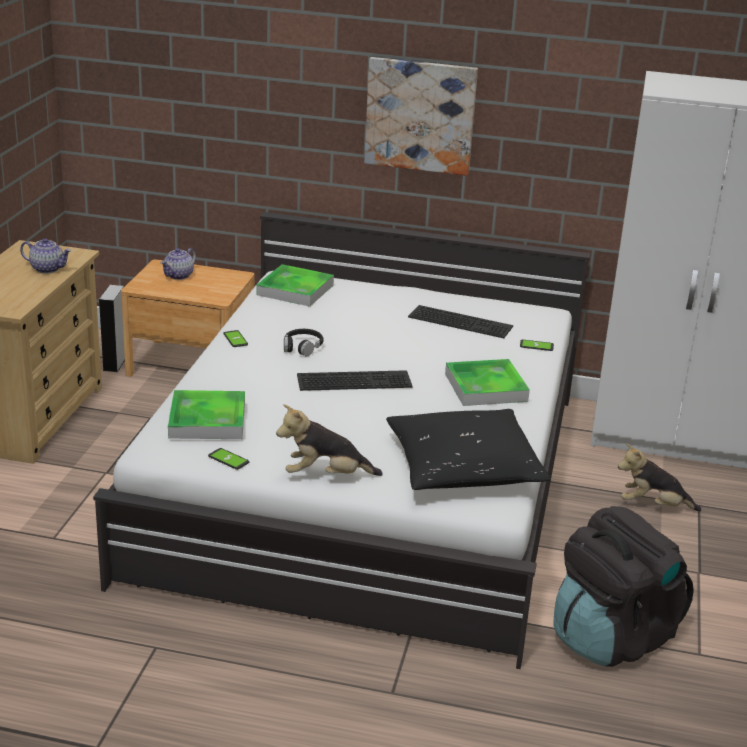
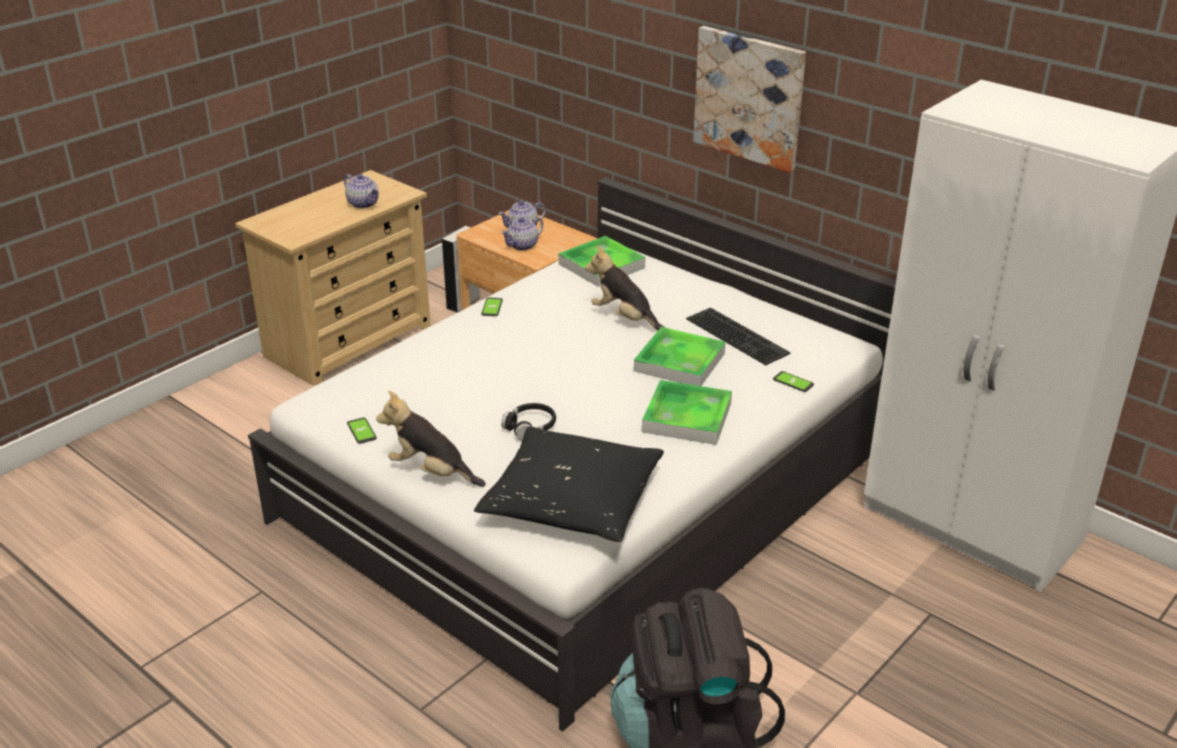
camera: 30 degrees right, 5 degrees up
(194, 289) = (523, 246): none -> teapot
(207, 420) = (381, 386): tray -> tray (679, 362)
(302, 347) = (545, 330): black headphones -> black headphones (530, 427)
(355, 380) = (560, 377): keyboard -> none
(653, 505) = (874, 598): plush toy -> plush toy (624, 318)

